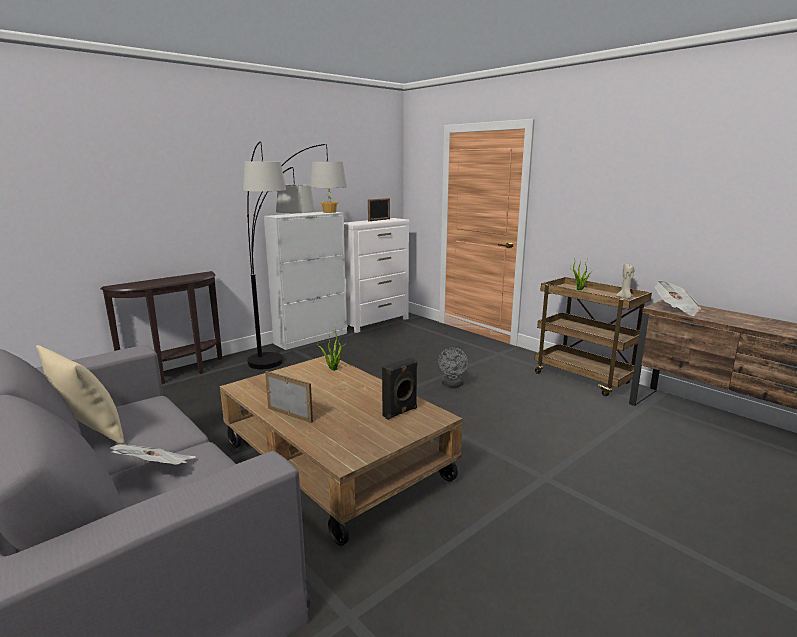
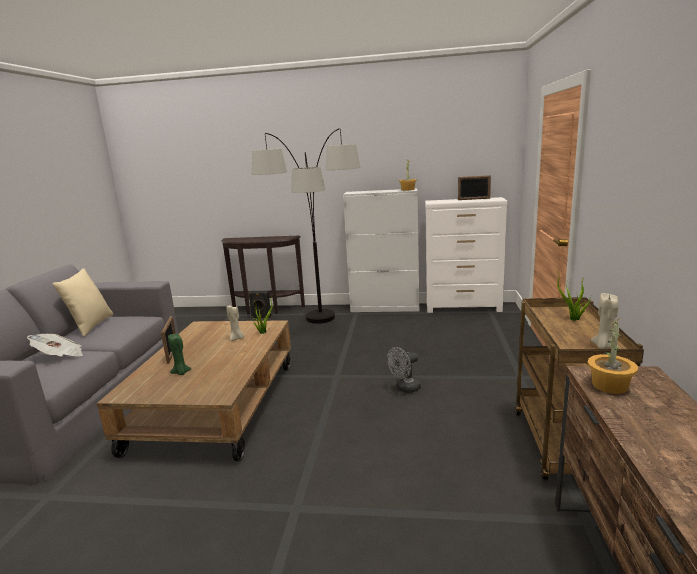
camera: 50 degrees right, 0 degrees up
(323, 381) = (237, 338): none -> beige candle
(351, 421) = (181, 373): none -> green candle
(400, 412) = (214, 381): black speaker -> black speaker (261, 317)
(676, 309) = (610, 386): newspaper -> potted plant

